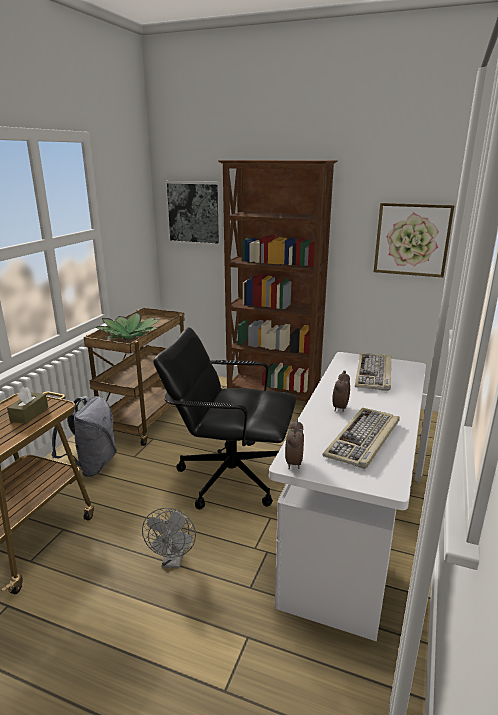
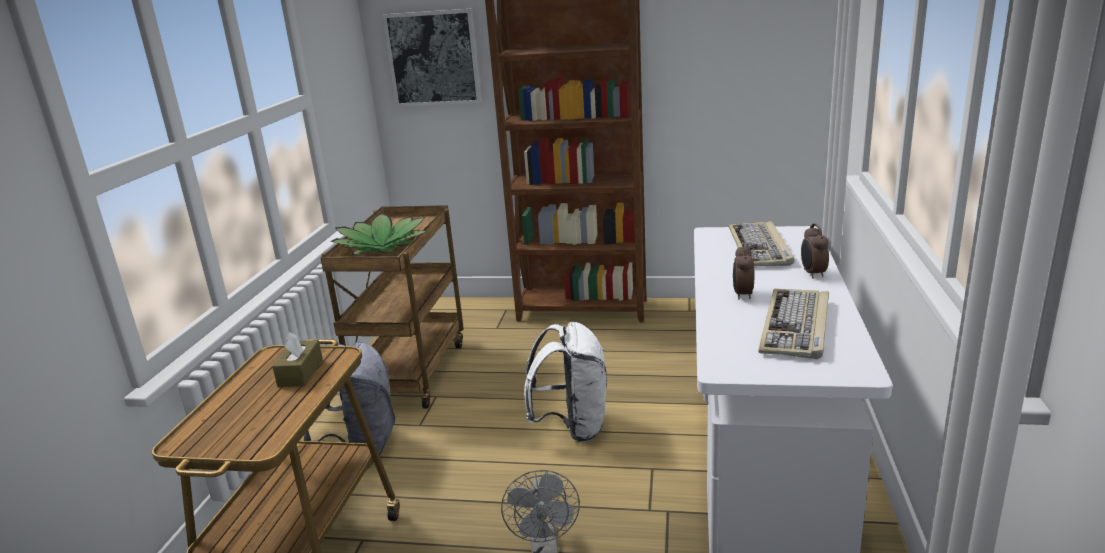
camera: 10 degrees left, 0 degrees up
(230, 477) = (572, 427): black office chair -> white backpack
(293, 463) = (726, 368): alarm clock -> alarm clock (812, 274)
(412, 239) = (756, 64): picture -> none

